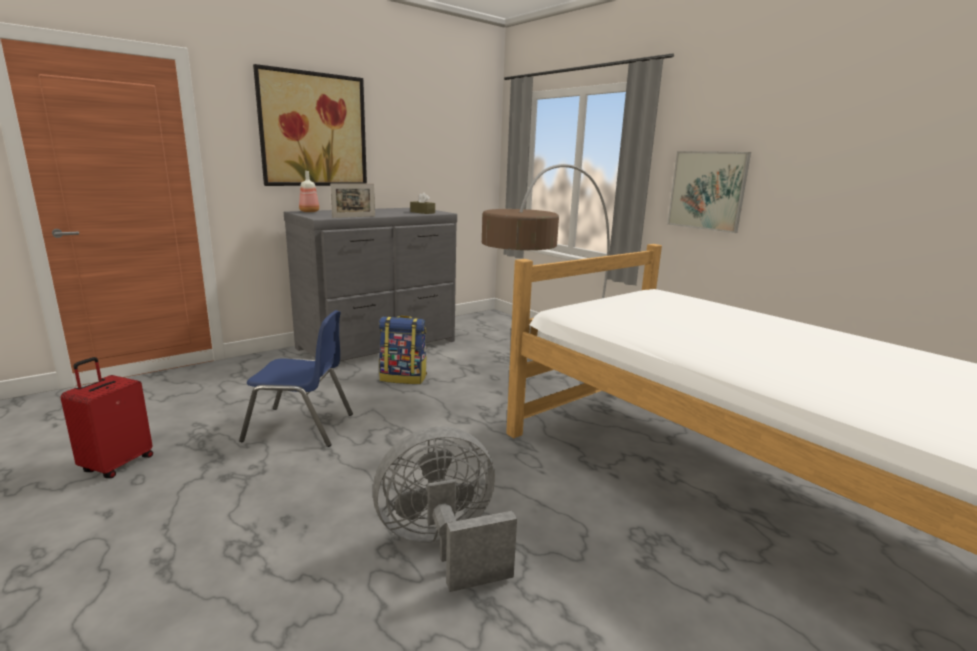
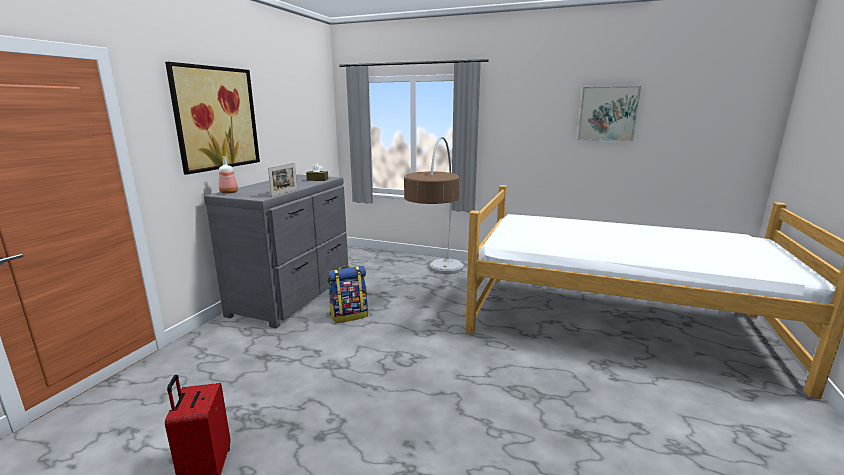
camera: 30 degrees left, 0 degrees up
(300, 427) = (324, 378): blue chair -> none
(443, 546) = (519, 414): grey fan -> none
(707, 190) = (517, 146): picture -> picture (607, 114)

